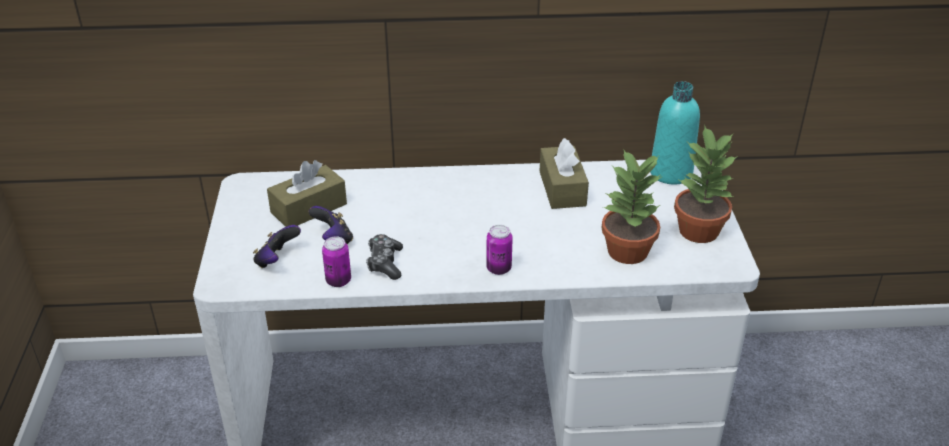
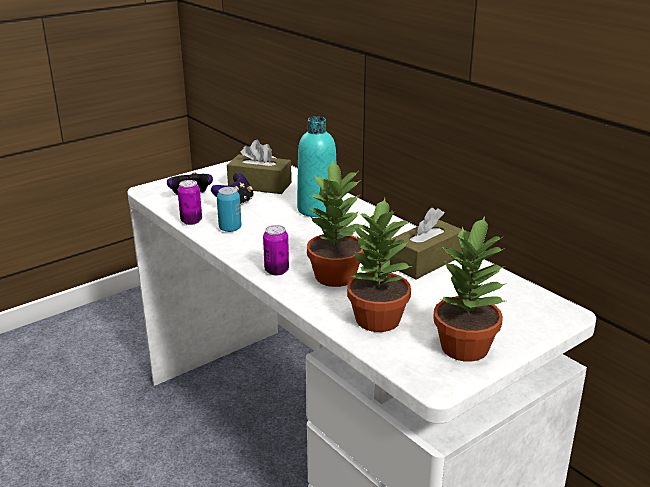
camera: 55 degrees right, 10 degrees down
(385, 263) = (230, 228): game controller -> can
(541, 241) = (336, 276): none -> potted plant
(670, 173) = (537, 304): turquoise bottle -> turquoise bottle (317, 209)

